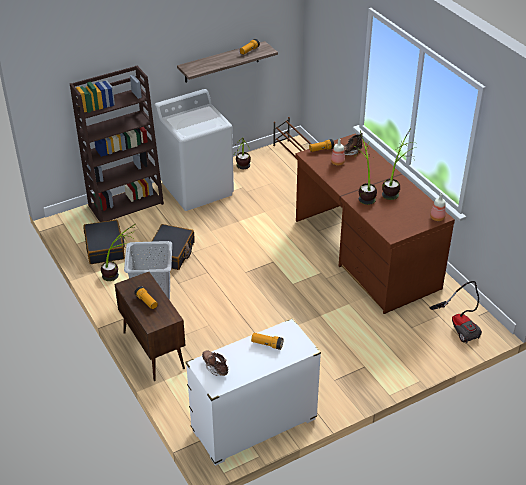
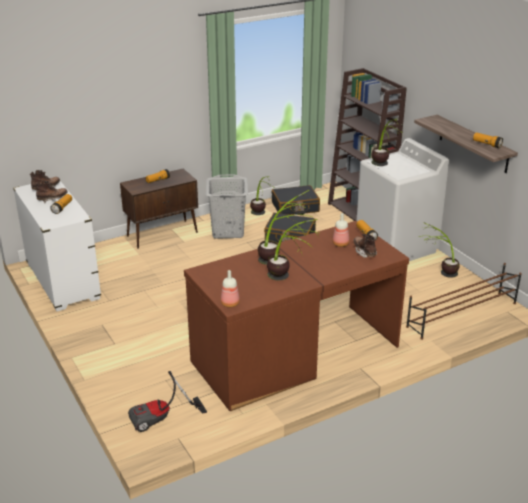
camera: 90 degrees right, 10 degrees down
(198, 129) = (383, 166): none -> potted plant
(245, 356) = (52, 199): none -> brown boot

